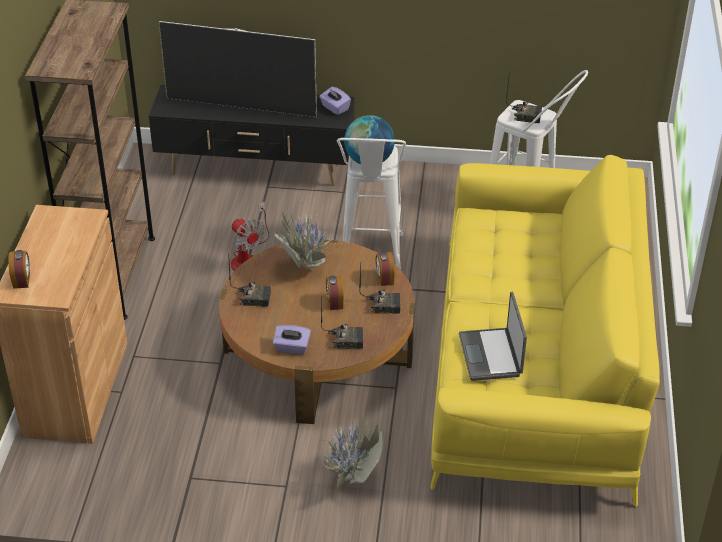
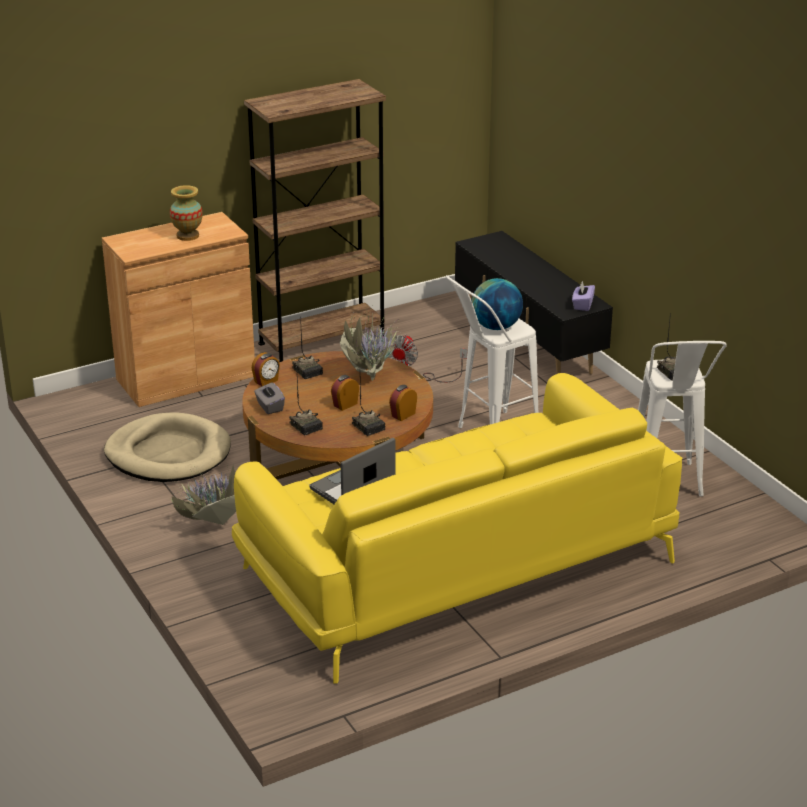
camera: 55 degrees right, 10 degrees down
(22, 280) = (135, 238): alarm clock -> alarm clock (266, 381)
(62, 246) = (187, 236): none -> vase
(199, 458) = (168, 453): none -> beige dog bed
(241, 107) = (521, 269): television -> none
(292, 348) = (269, 407): purple tissue box -> grey tissue box

